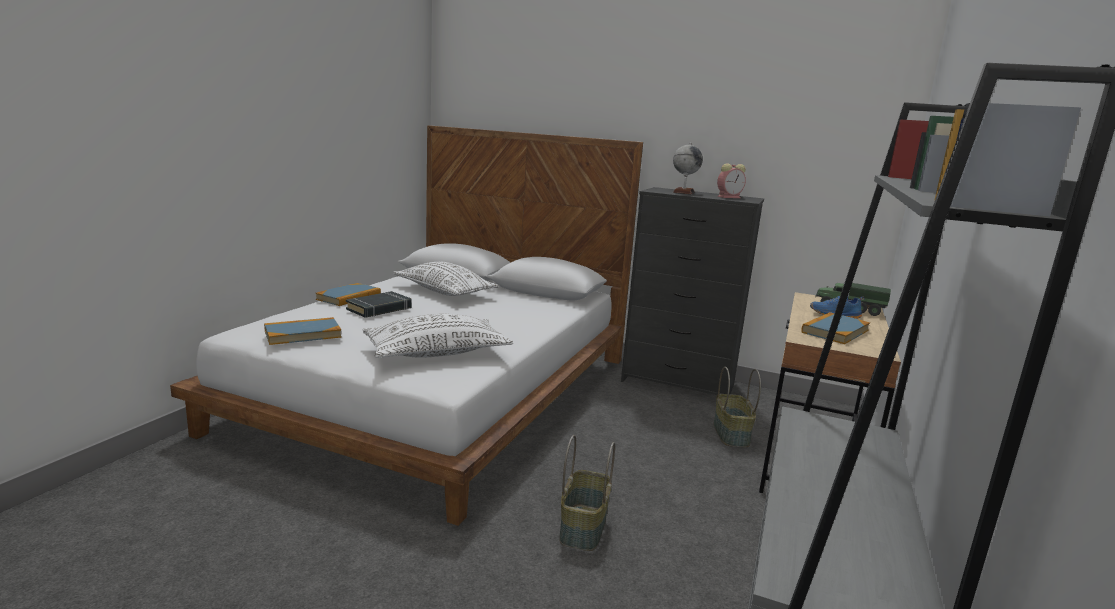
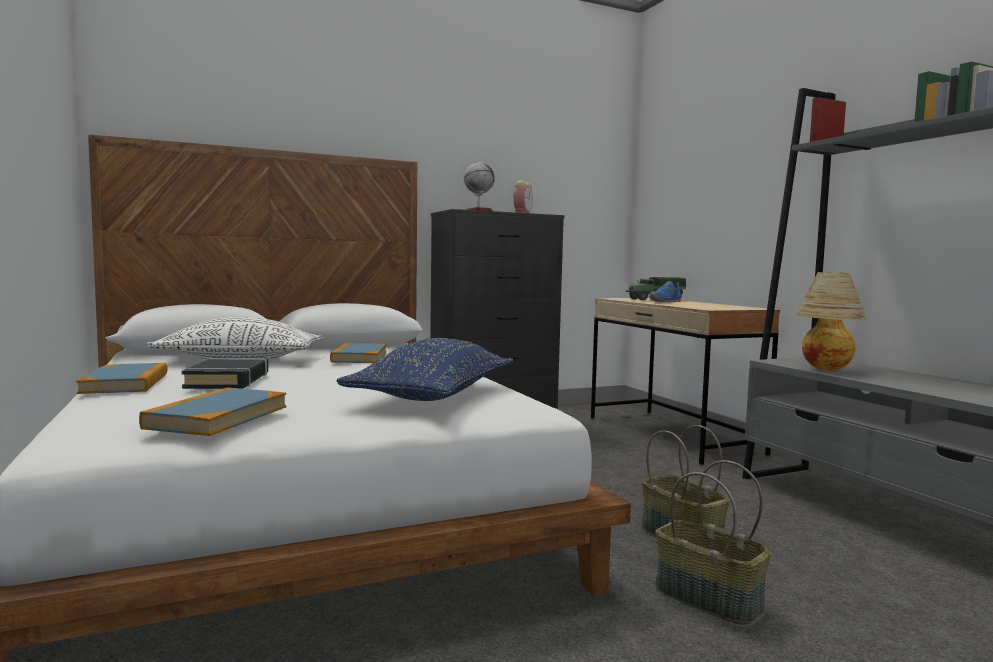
camera: 45 degrees left, 10 degrees down
(437, 353) = (434, 395): white pillow -> blue pillow
(730, 434) = (603, 440): basket -> basket (706, 598)
(802, 444) = (825, 370): none -> table lamp
(835, 331) = (701, 305): book -> book (359, 357)

